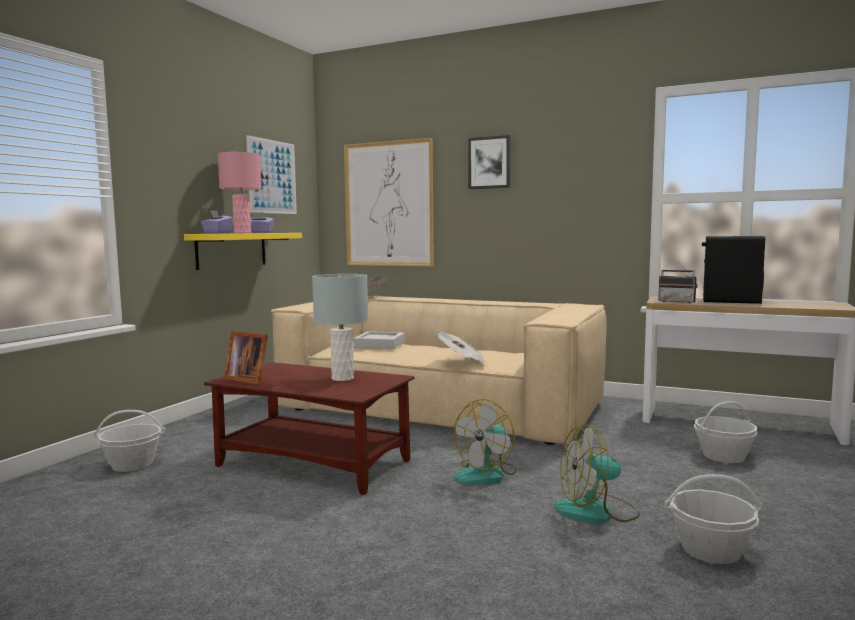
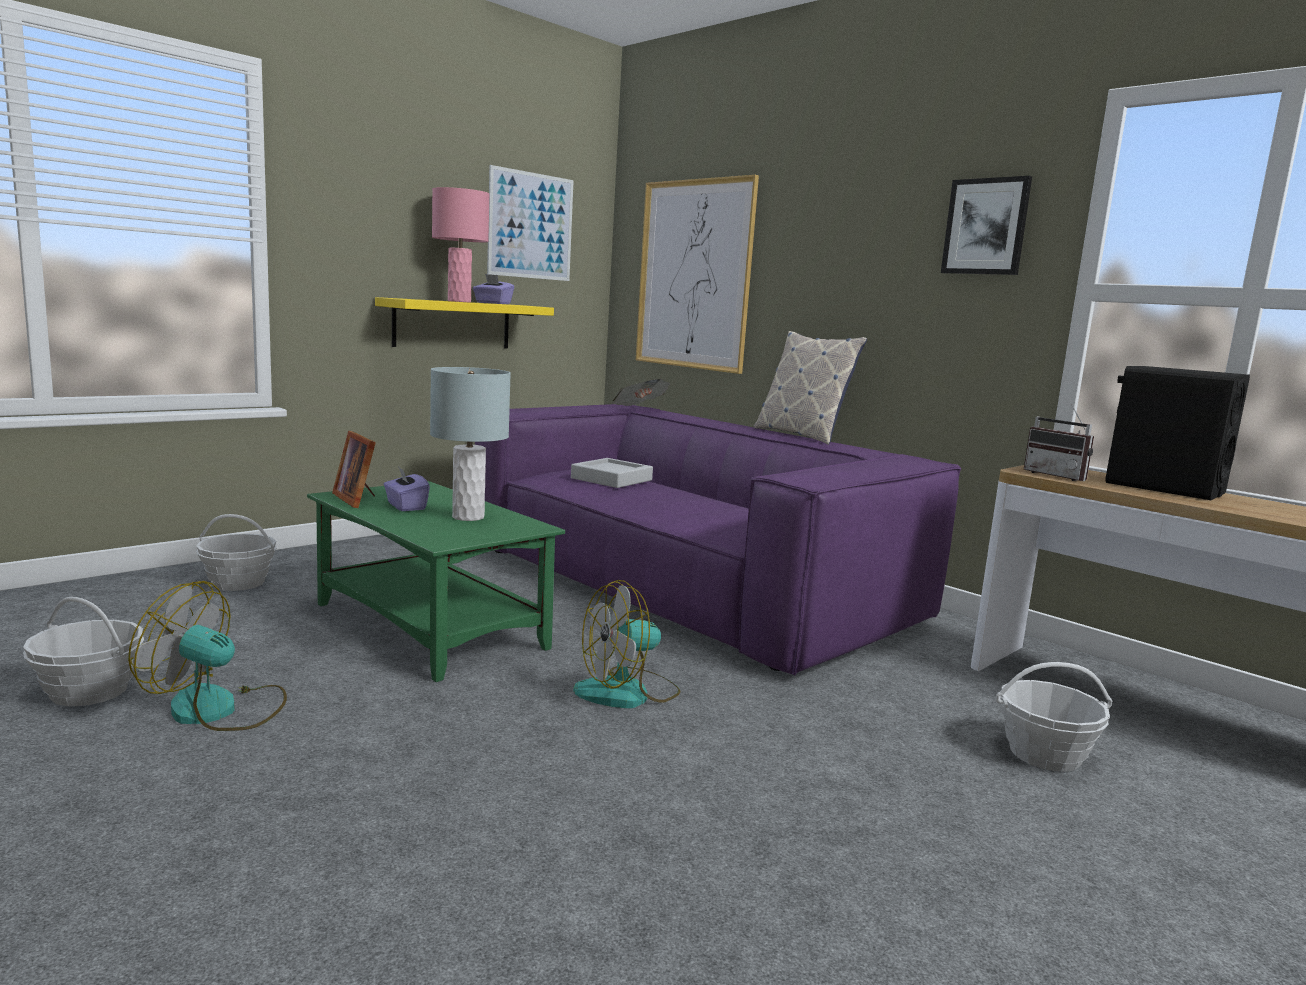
camera: 20 degrees right, 5 degrees up
(217, 233) = (415, 299): purple tissue box -> purple tissue box (405, 506)
(315, 463) = (431, 626): brown coffee table -> green coffee table
(440, 407) = (686, 583): beige sofa -> purple sofa
(461, 360) = (681, 519): newspaper -> none
(489, 162) = (832, 217): picture -> picture (986, 227)
(493, 300) = (802, 435): none -> pillow
(596, 512) = (715, 789): fan -> fan (218, 710)
(711, 550) = (821, 900): basket -> basket (89, 691)

